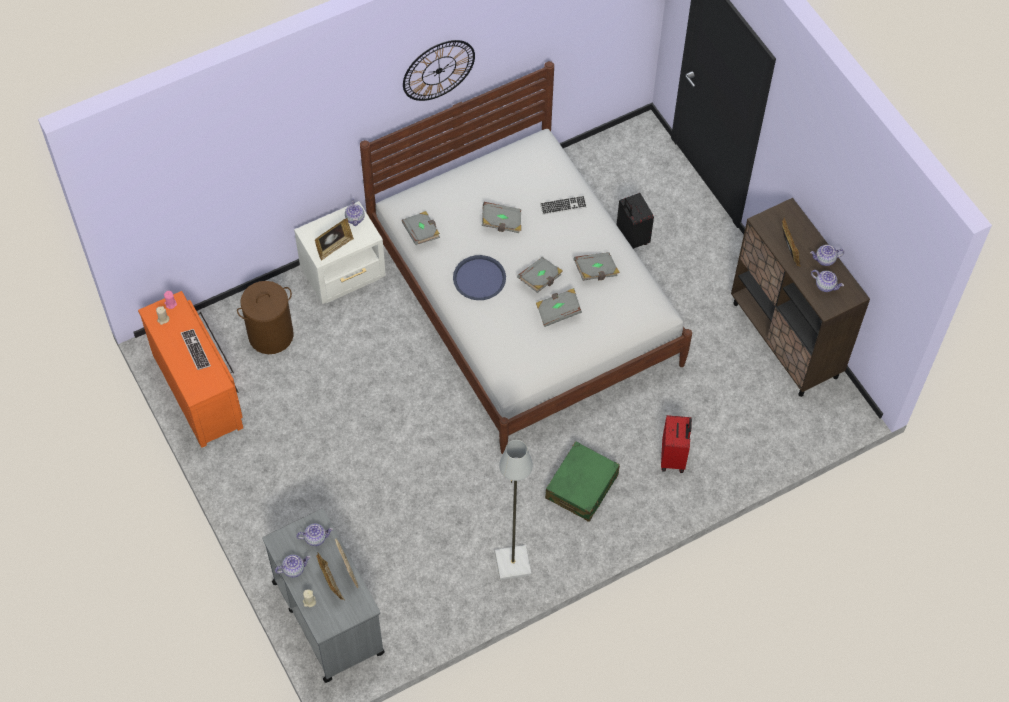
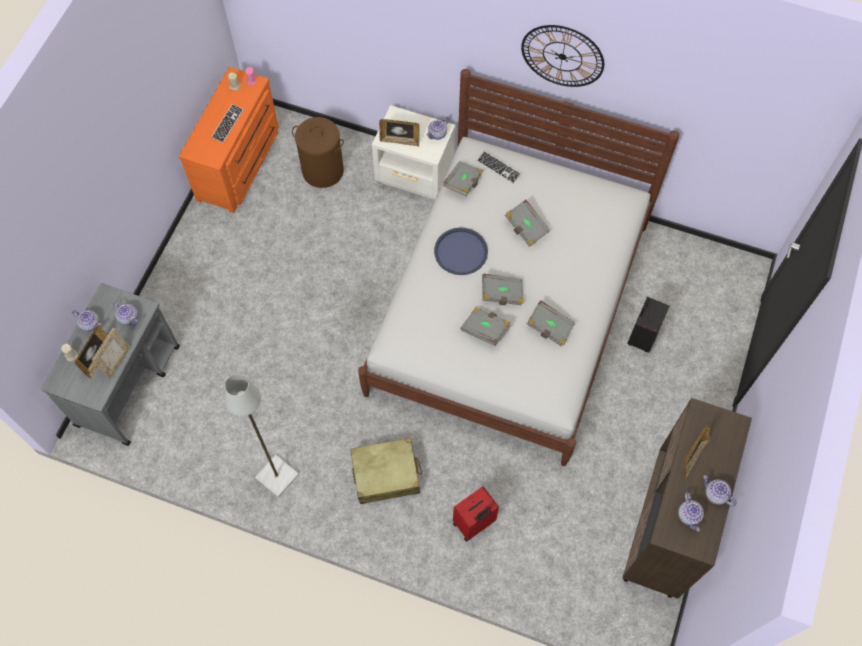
camera: 50 degrees right, 5 degrees up
(563, 206) = (586, 258): keyboard -> keyboard (498, 168)
(582, 487) = (386, 474): green suitcase -> beige suitcase

